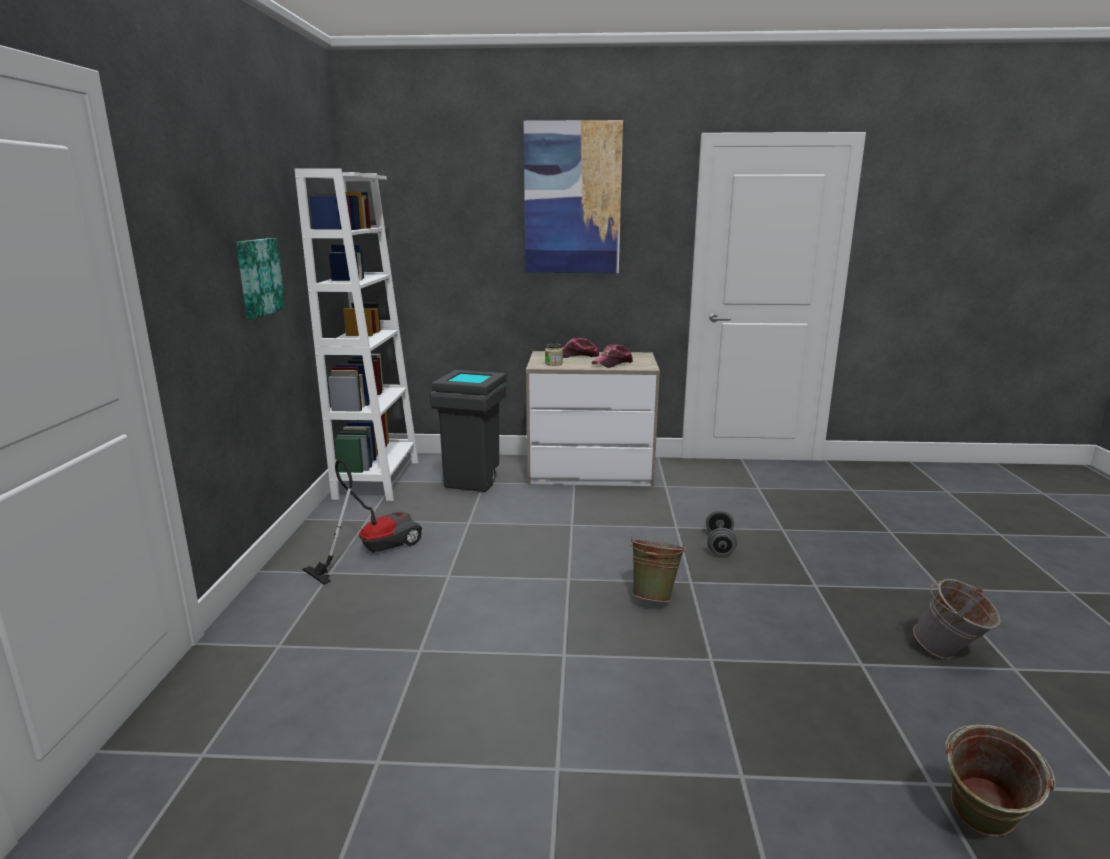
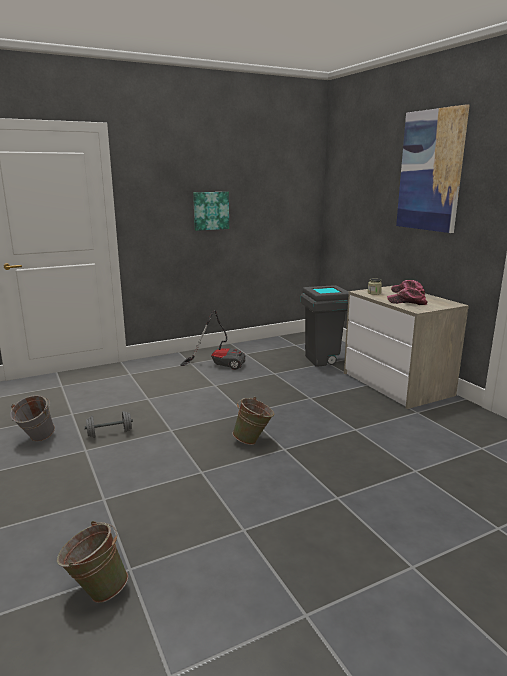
camera: 60 degrees right, 0 degrees up
(377, 479) = (291, 341): white bookcase -> none
(720, 544) = (351, 449): grey dumbbell -> grey dumbbell (109, 433)
(949, 655) = (294, 574): grey bucket -> grey bucket (36, 440)

